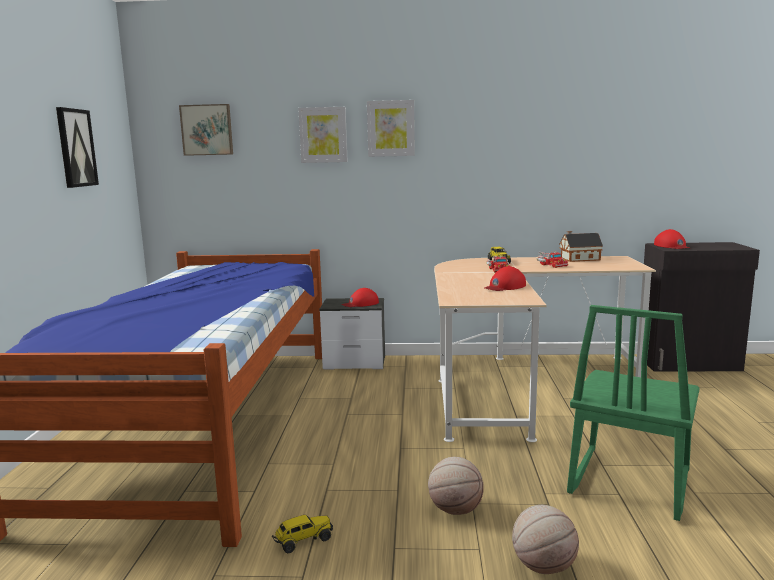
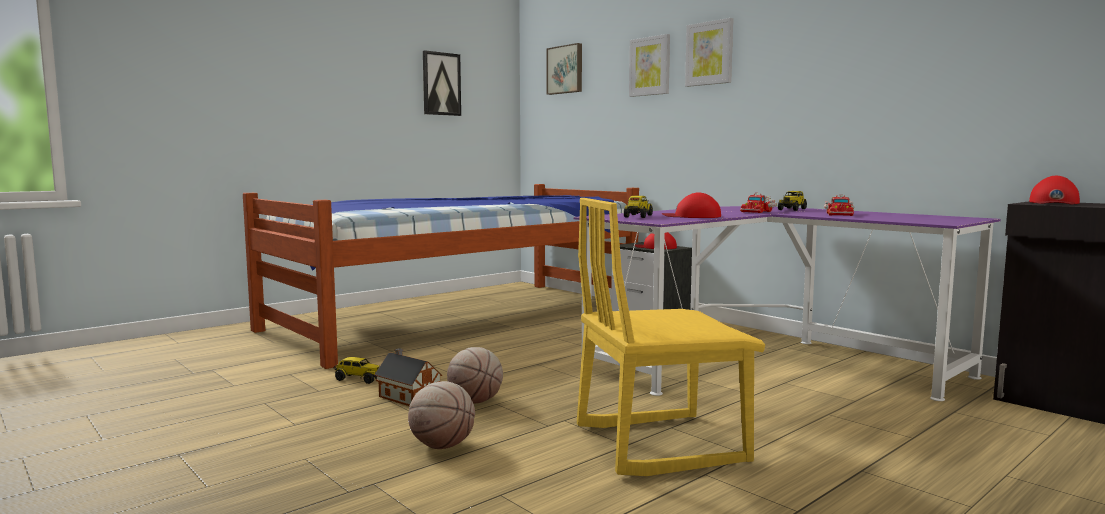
camera: 45 degrees right, 5 degrees down
(476, 294) = (638, 216): none -> toy truck
(518, 384) = (766, 362): beige desk -> purple desk
(578, 259) = (904, 215): toy house -> toy house (408, 396)
(628, 482) = (659, 443): green chair -> yellow chair

